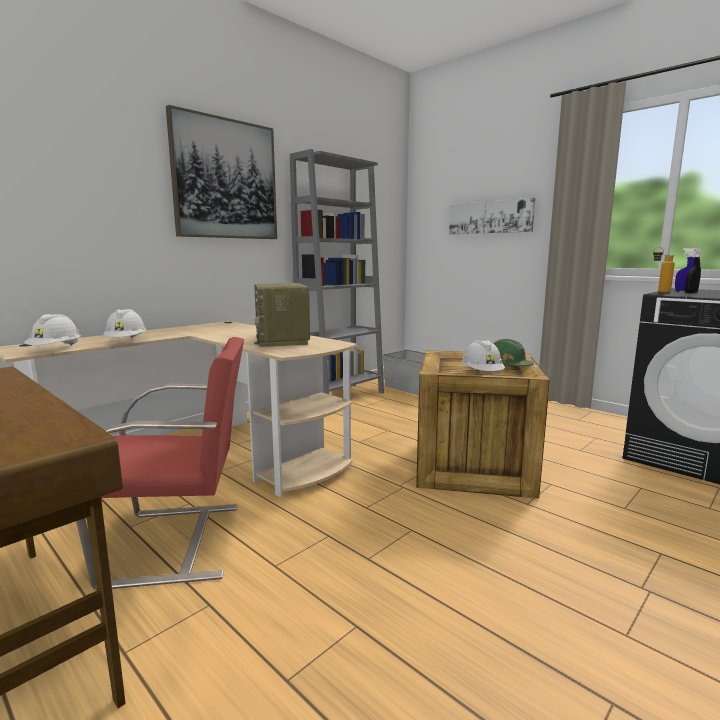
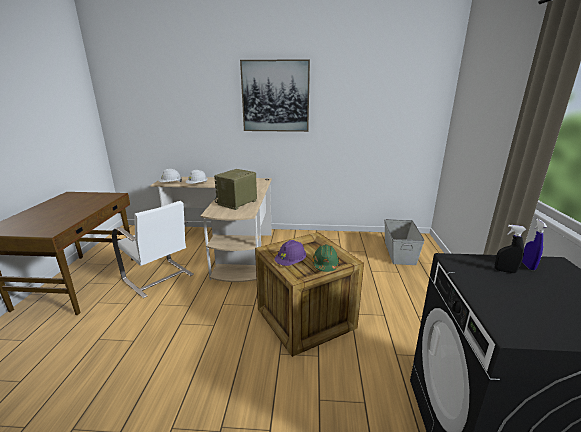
camera: 50 degrees right, 10 degrees up
(178, 543) = (158, 278): red chair -> white chair
(341, 396) = (343, 238): grey bookcase -> none
(482, 374) = (291, 263): white hard hat -> purple hard hat
(490, 217) = (489, 124): picture -> none
(659, 292) = (476, 256): bottle -> none

